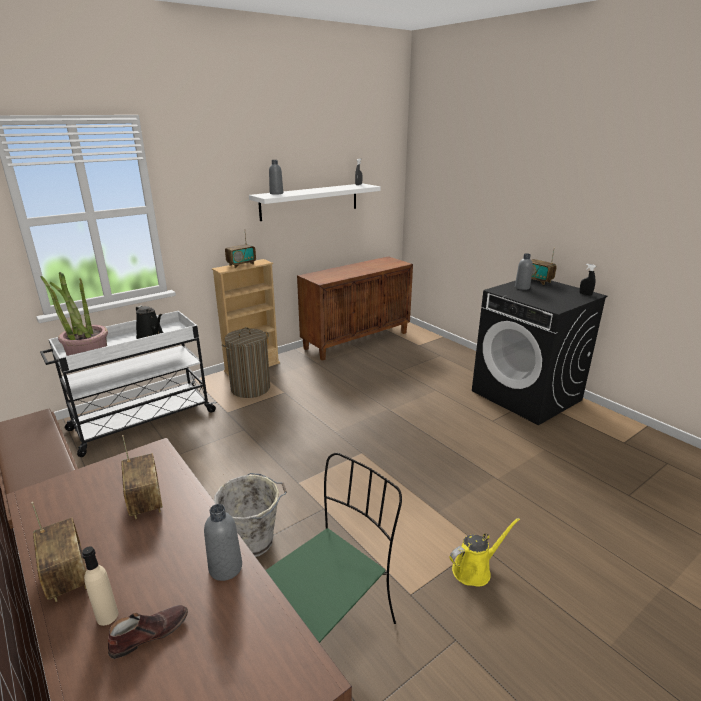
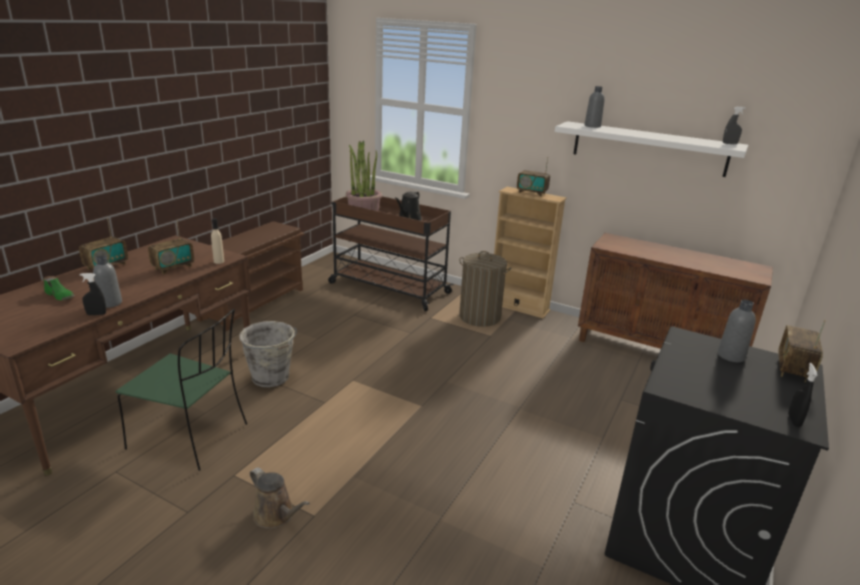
camera: 65 degrees right, 0 degrees up
(107, 616) = (75, 283): beige bottle -> beige bottle (219, 261)
(141, 421) = (388, 287): white cart -> brown cart
(150, 633) = (61, 296): brown shoe -> green shoe
(255, 582) = (96, 314): none -> black spray bottle
(475, 569) = (276, 515): yellow watering can -> brown watering can

